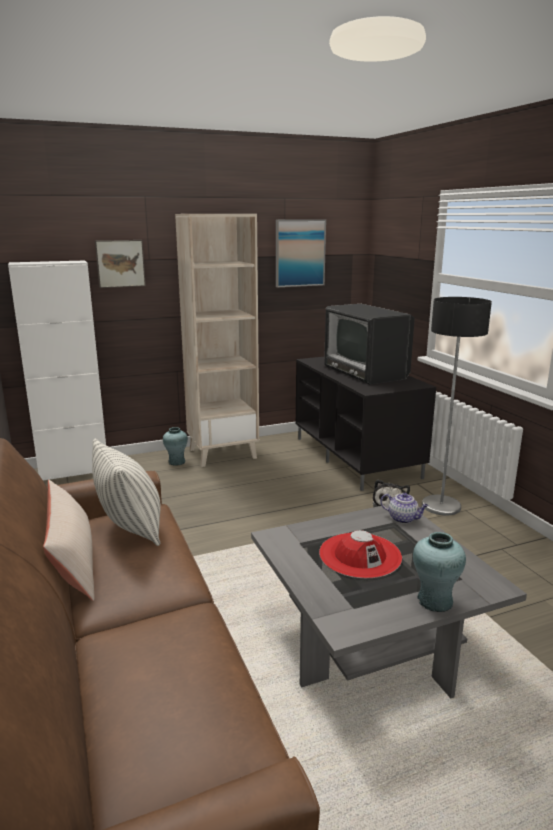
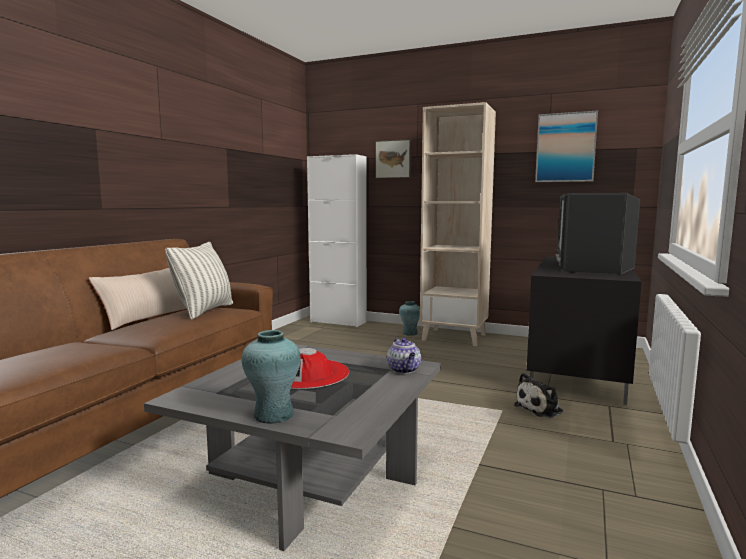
camera: 45 degrees right, 10 degrees down
(441, 506) = (600, 430): floor lamp -> none

